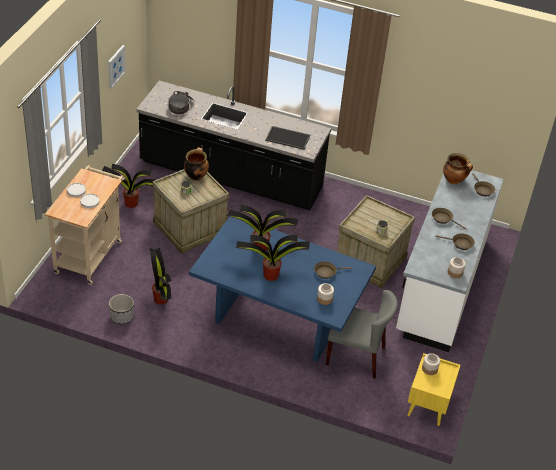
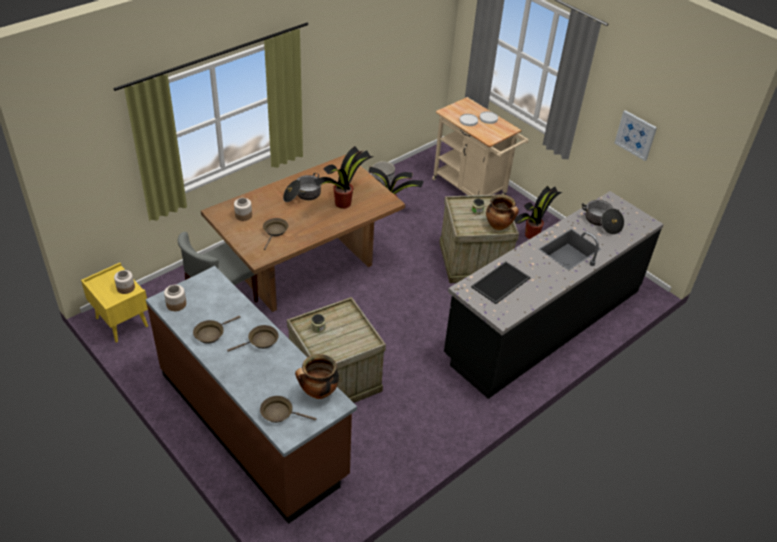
camera: 120 degrees right, 0 degrees up
(270, 275) = (302, 195): potted plant -> cooking pot
(277, 321) = (306, 268): blue dining table -> brown dining table
(440, 285) = (253, 424): white counter -> brown counter

